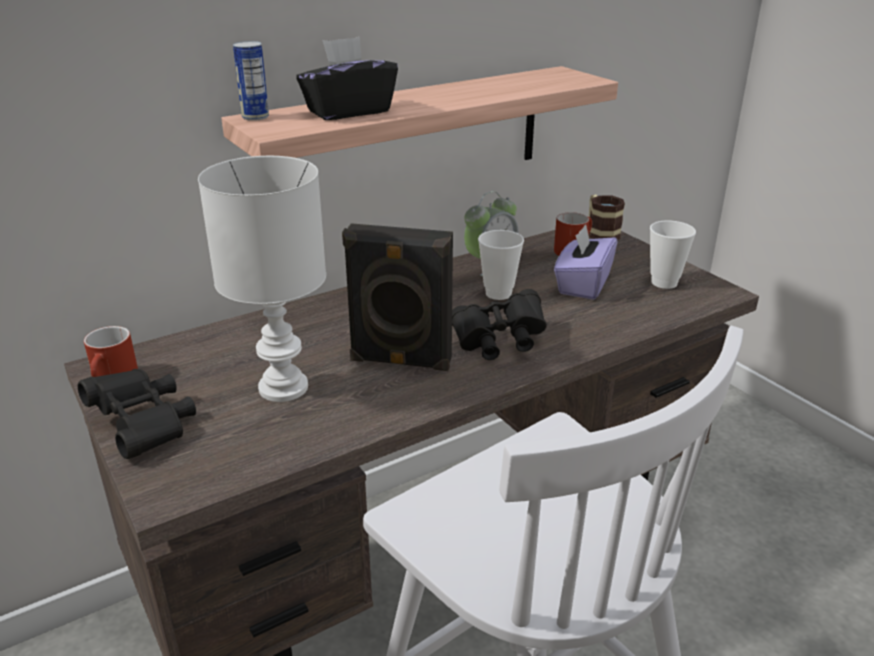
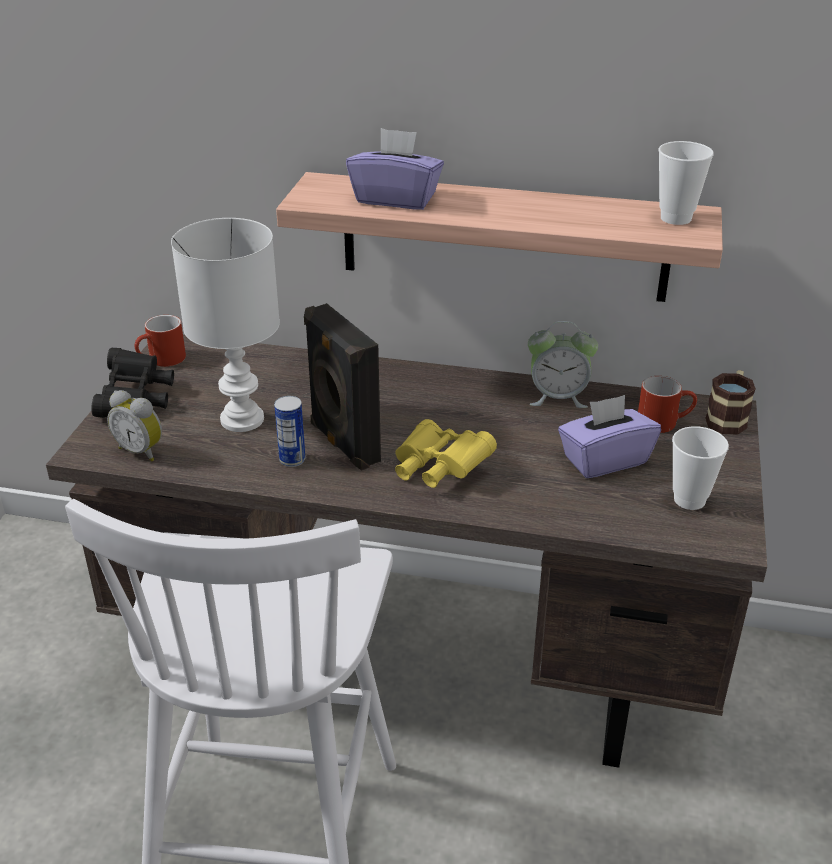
camera: 45 degrees right, 5 degrees up
(228, 461) = (142, 450): none -> alarm clock
(255, 117) = (323, 180): can -> can (292, 460)
(348, 111) = (396, 199): black tissue box -> purple tissue box
(498, 293) = (514, 428): cup -> cup (675, 218)
(498, 342) = (438, 469): black binoculars -> yellow binoculars

